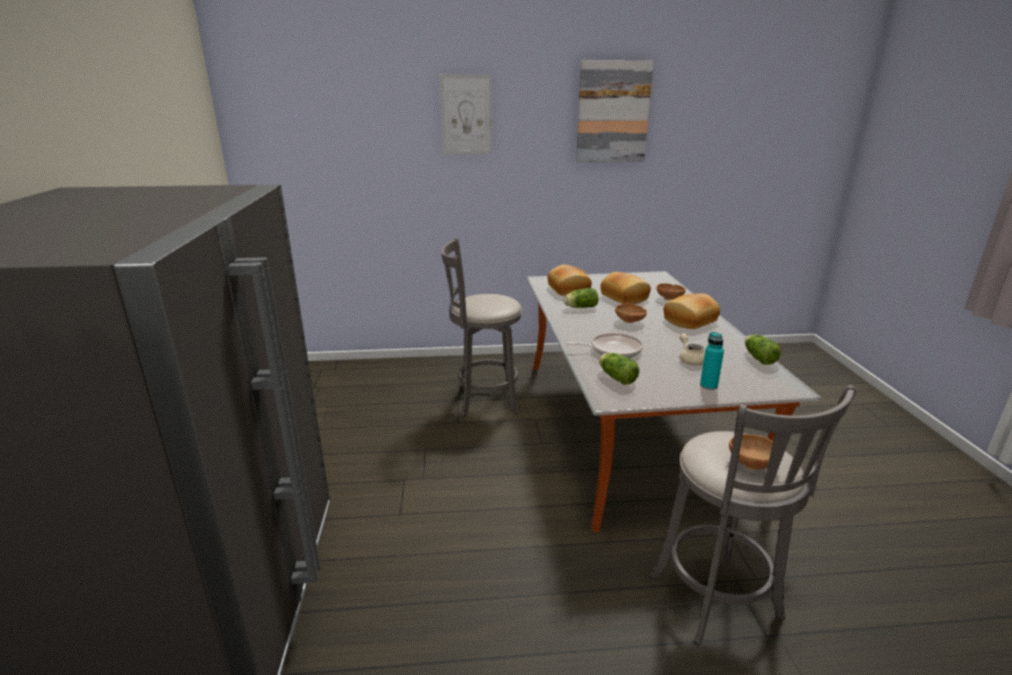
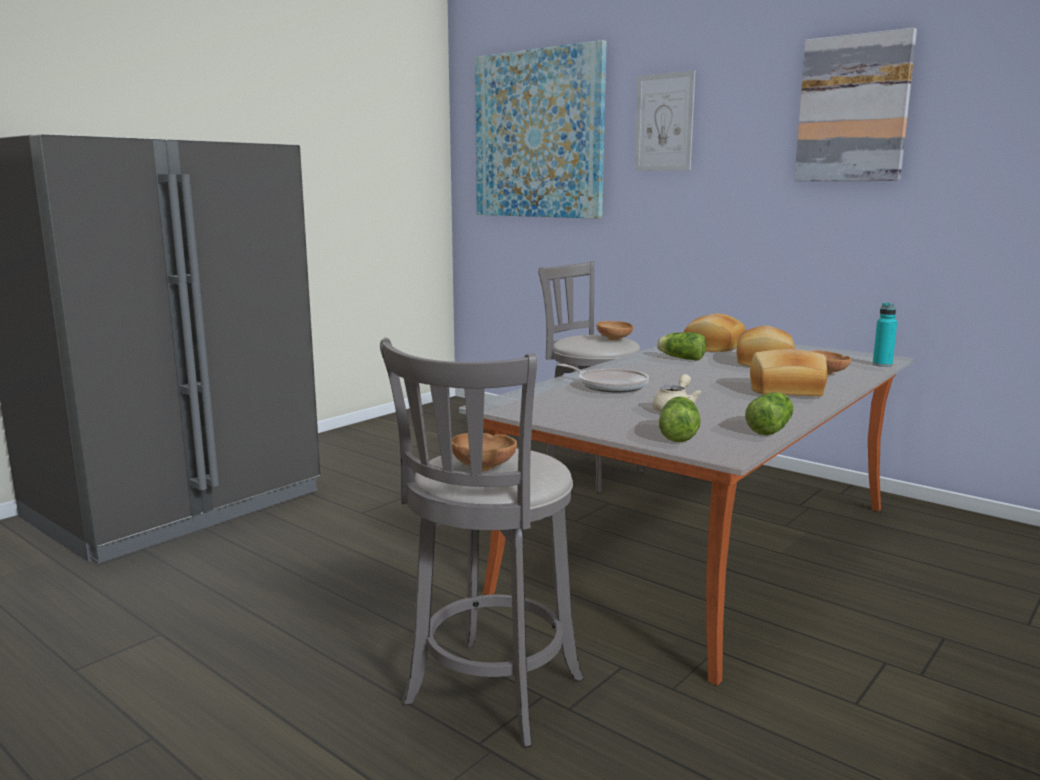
camera: 45 degrees right, 10 degrees down
(335, 121) = (538, 135): none -> picture
(616, 377) = (549, 398): lettuce -> lettuce (678, 434)
(630, 321) = (703, 376): brown bowl -> brown bowl (614, 340)
(708, 386) = (625, 425): turquoise bottle -> turquoise bottle (882, 364)

